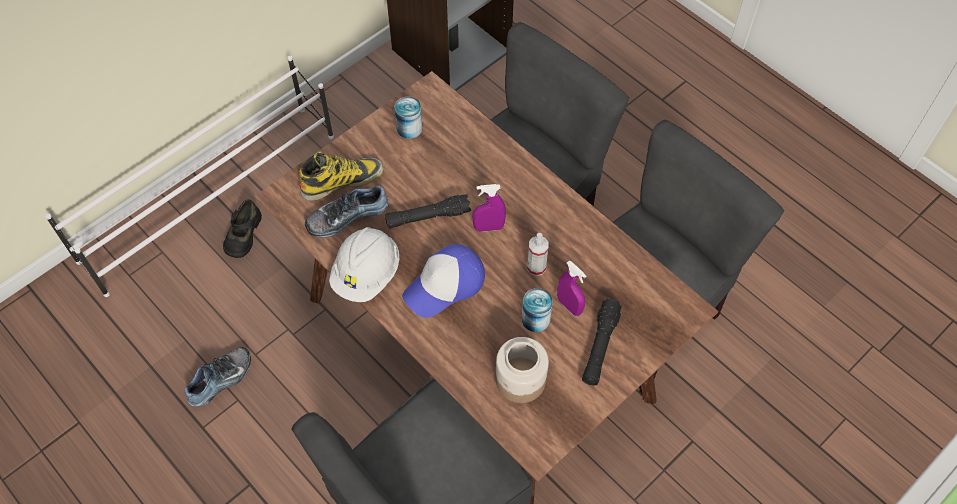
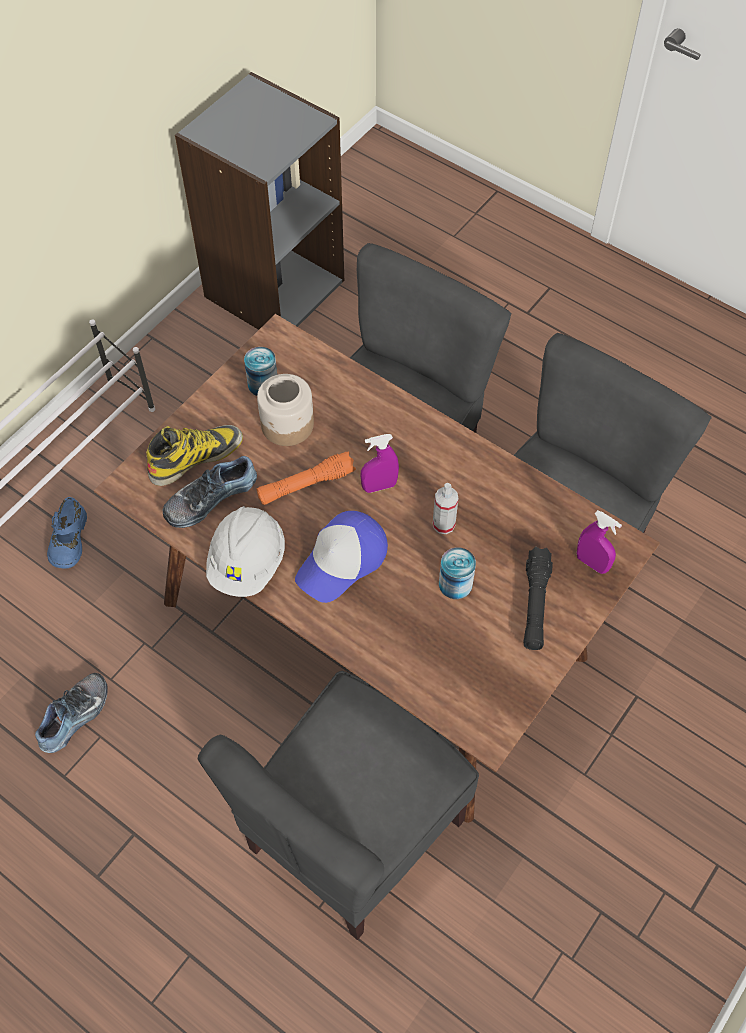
camera: 10 degrees left, 0 degrees up
(243, 234) = (68, 539): black shoe -> blue shoe
(428, 217) = (306, 485): black flashlight -> orange flashlight
(520, 380) = (452, 658): jar -> jar (287, 425)
(569, 305) = (490, 562): purple spray bottle -> purple spray bottle (592, 563)

